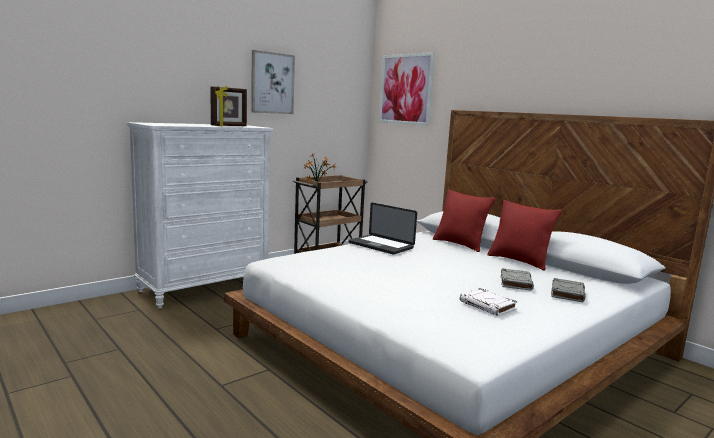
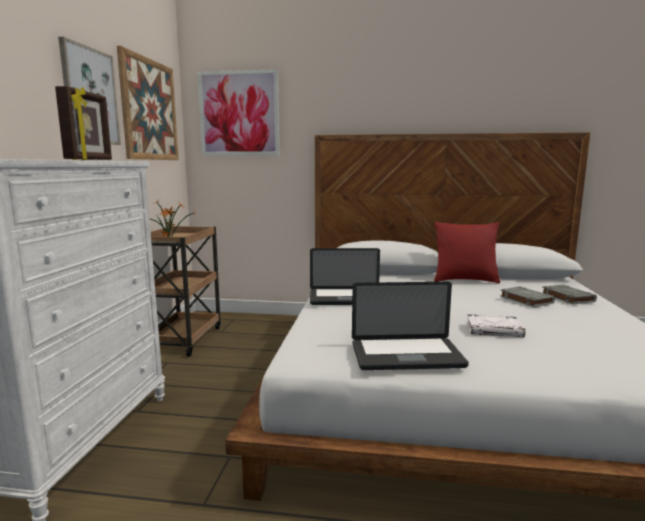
camera: 40 degrees left, 0 degrees up
(322, 275) = (406, 355): none -> laptop
(330, 88) = (149, 110): none -> picture
(459, 244) = (390, 277): red pillow -> none
(488, 305) = (581, 329): white book -> white book (494, 330)

